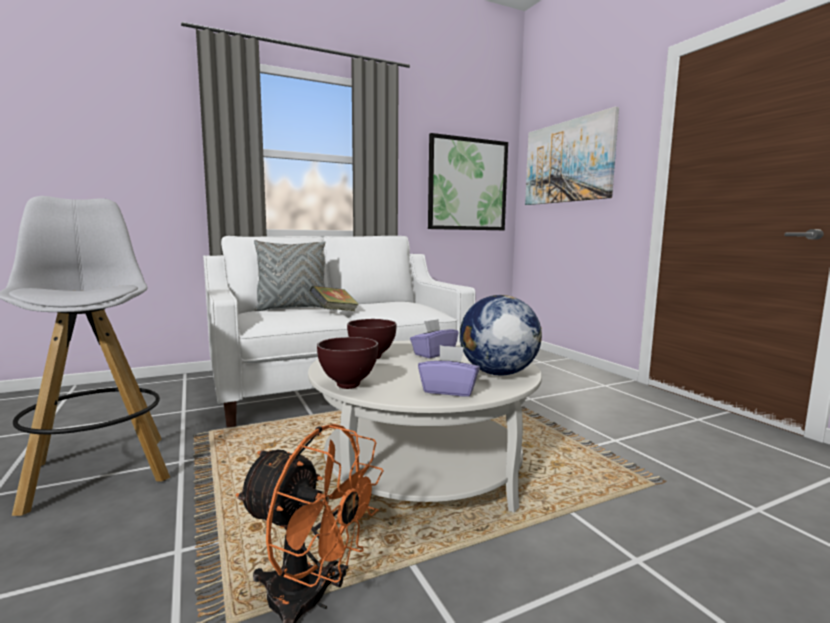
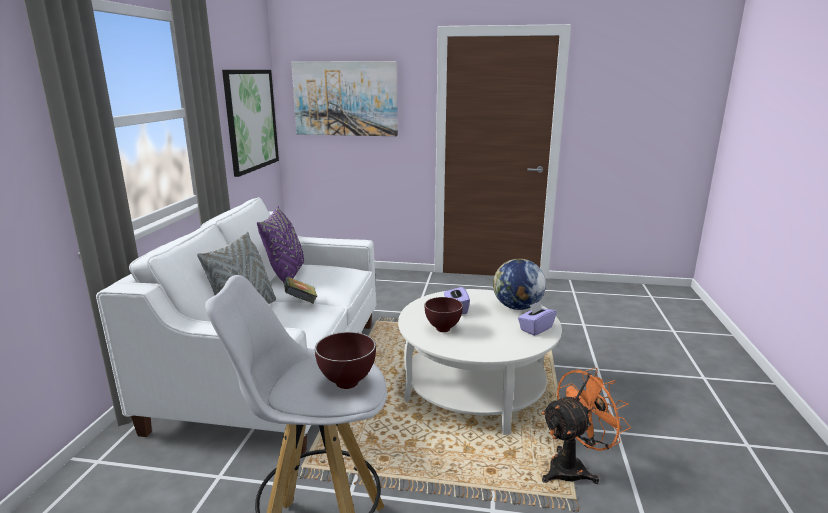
camera: 55 degrees left, 10 degrees up
(350, 386) = (501, 352): brown bowl -> brown bowl (348, 383)
(380, 302) = (286, 275): none -> purple pillow

